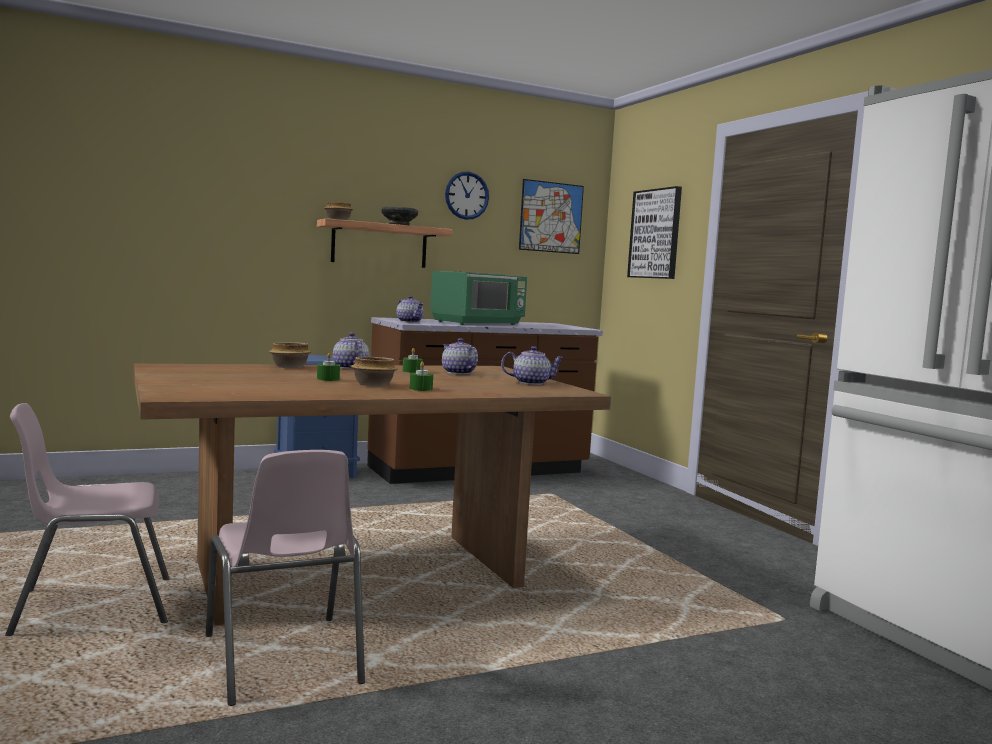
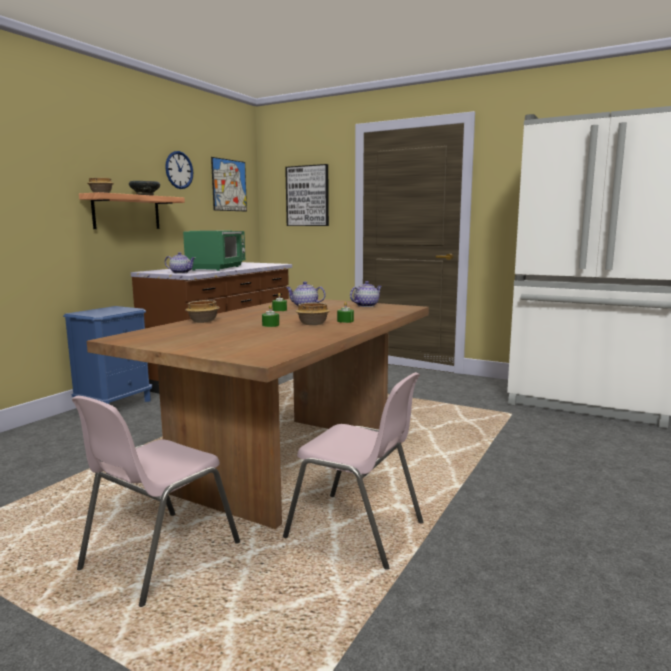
camera: 35 degrees left, 5 degrees up
(349, 367) = (236, 314): teapot -> none

